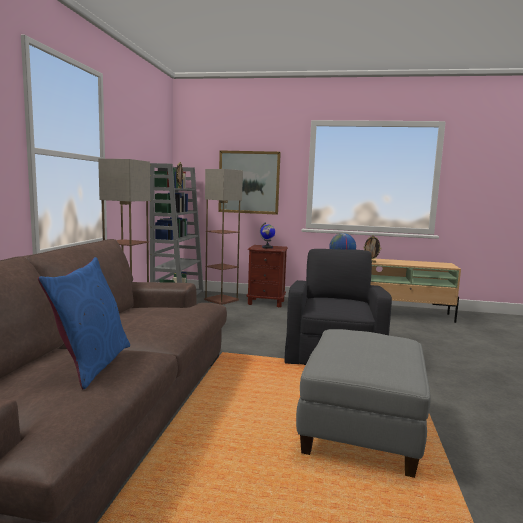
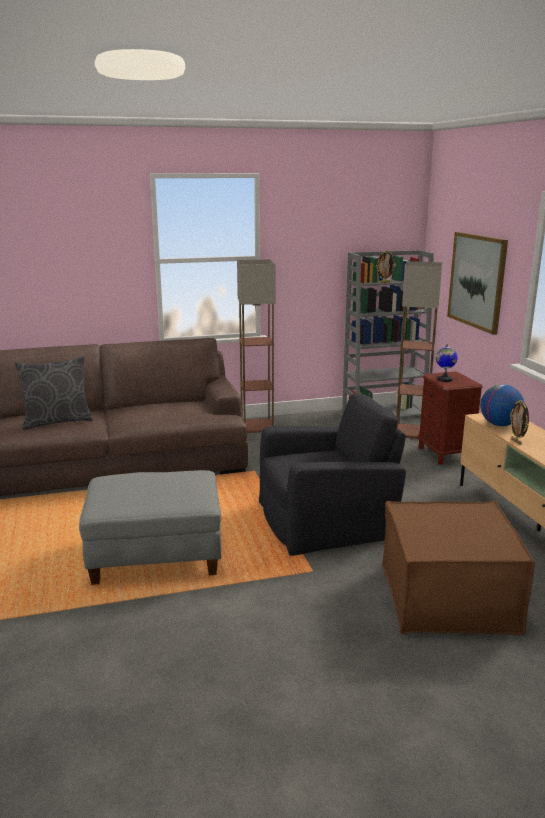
camera: 65 degrees right, 10 degrees up
(92, 364) = (57, 421): blue pillow -> grey pillow
(452, 347) = (448, 598): none -> brown ottoman

